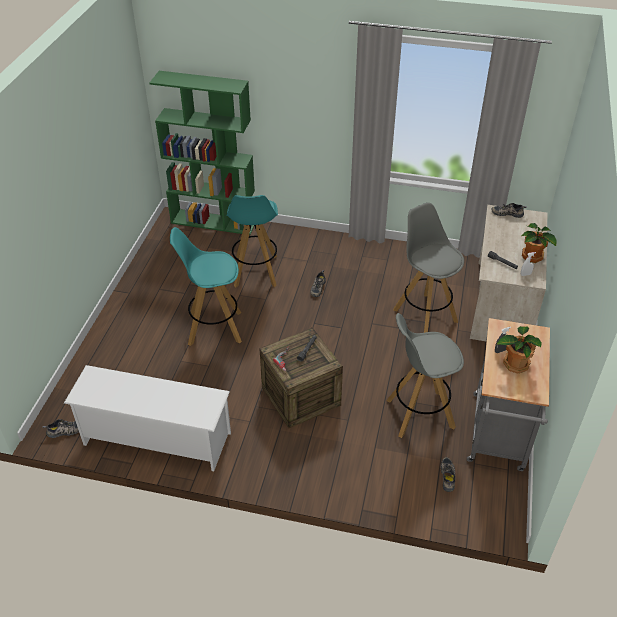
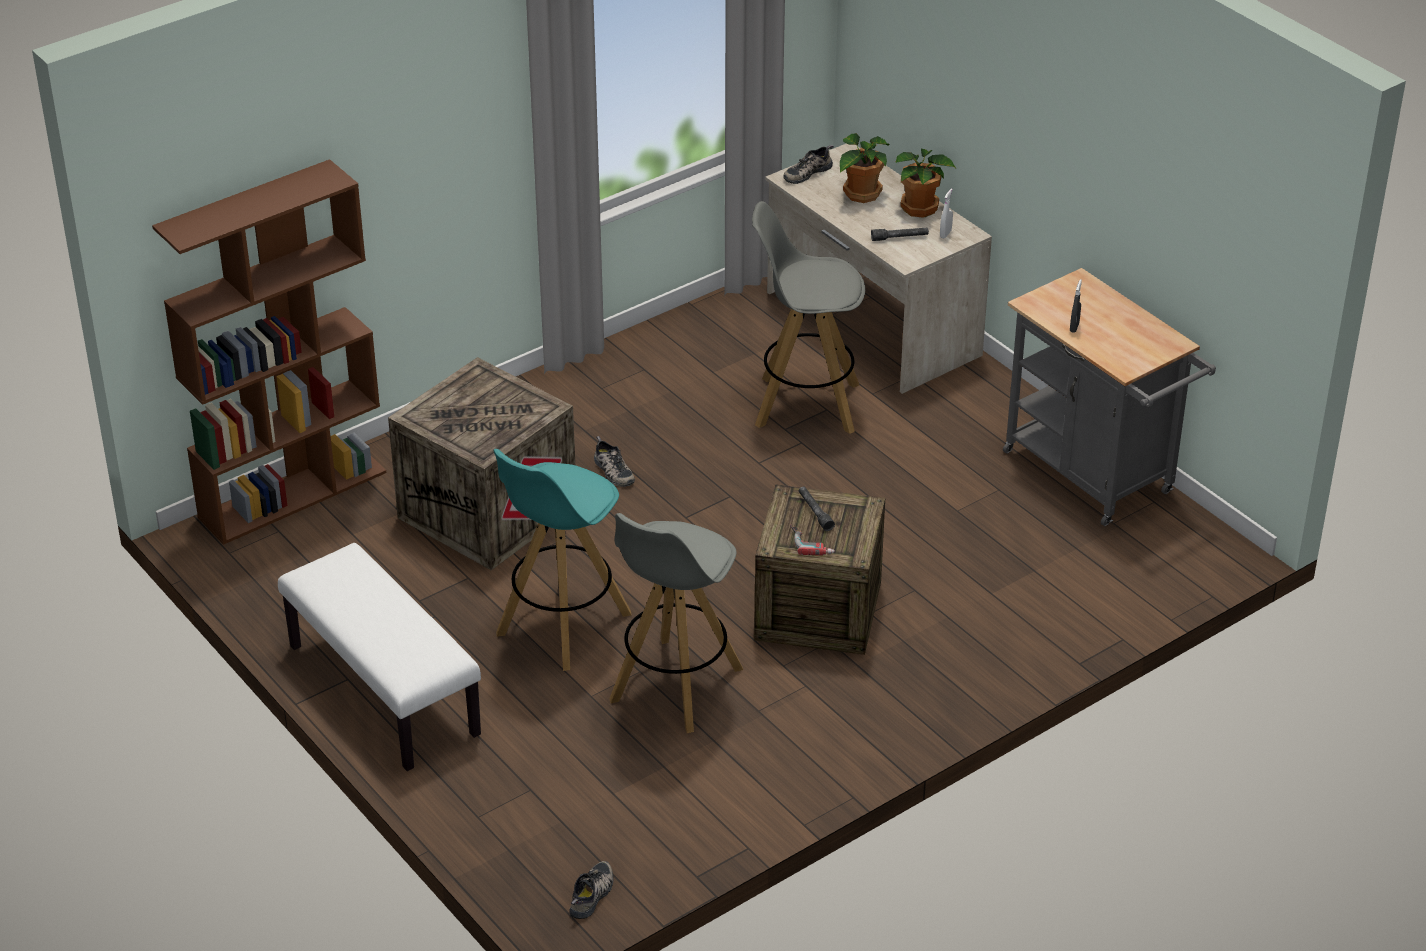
camera: 50 degrees left, 5 degrees down
(131, 305) = (382, 690): none -> white bench
(156, 439) = (728, 800): white shoe rack -> none
(214, 222) = (293, 494): green bookcase -> brown bookcase
(255, 271) = (487, 514): turquoise stool -> crate
(419, 413) = (979, 520): grey stool -> grey stool (675, 685)
(448, 476) = (1110, 557): shoe -> none
(515, 364) = (1109, 330): potted plant -> potted plant (860, 194)

